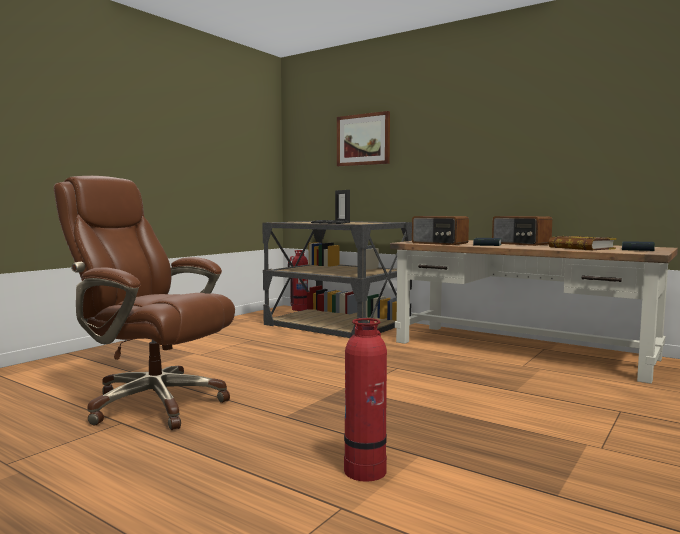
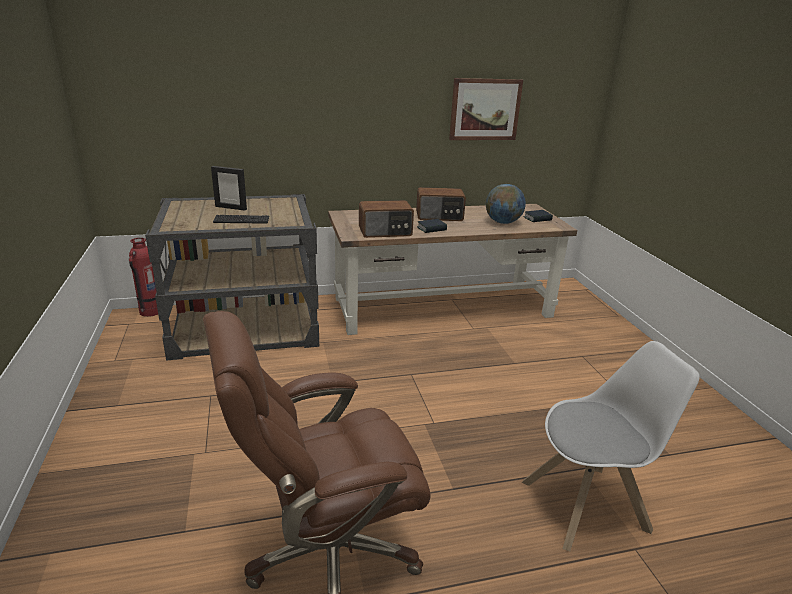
camera: 50 degrees left, 20 degrees up
(363, 139) = (223, 90): picture -> picture (485, 109)
(366, 470) = (588, 505): fire extinguisher -> chair
(581, 248) = (503, 222): book -> globe

